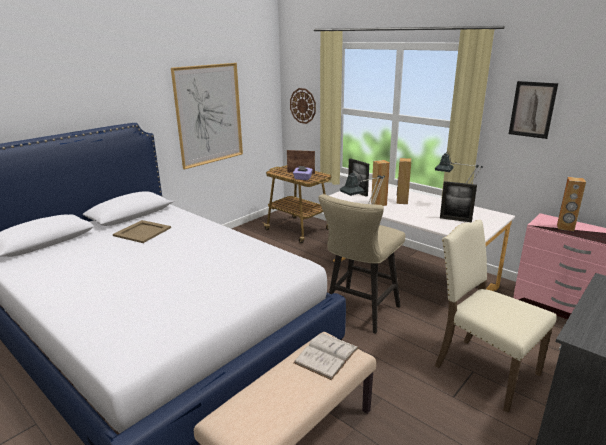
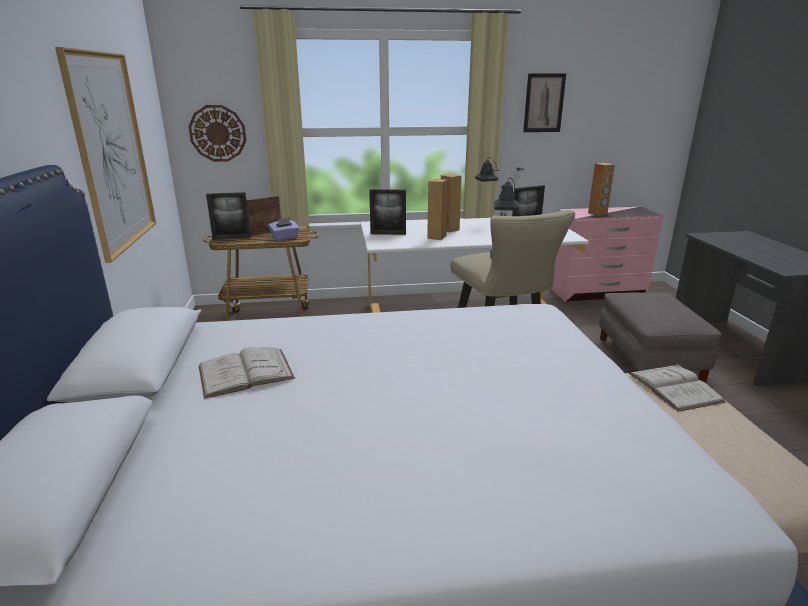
camera: 50 degrees left, 0 degrees up
(142, 232) = (245, 372): beige tray -> white book
(280, 171) = (231, 238): none -> picture frame
(483, 370) = (647, 358): beige chair -> grey ottoman

